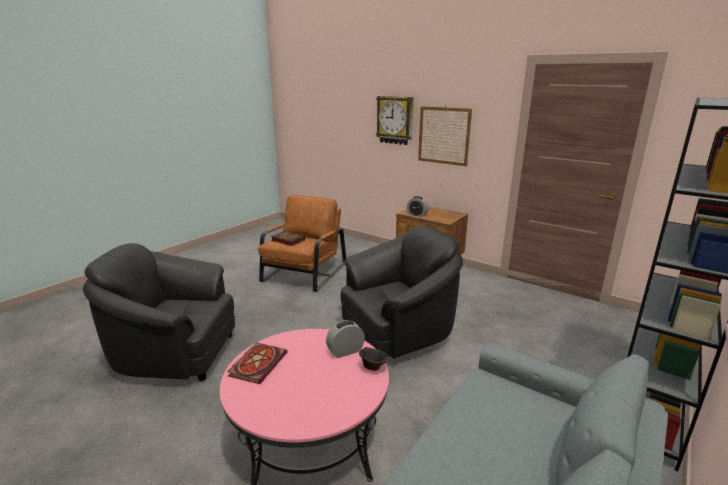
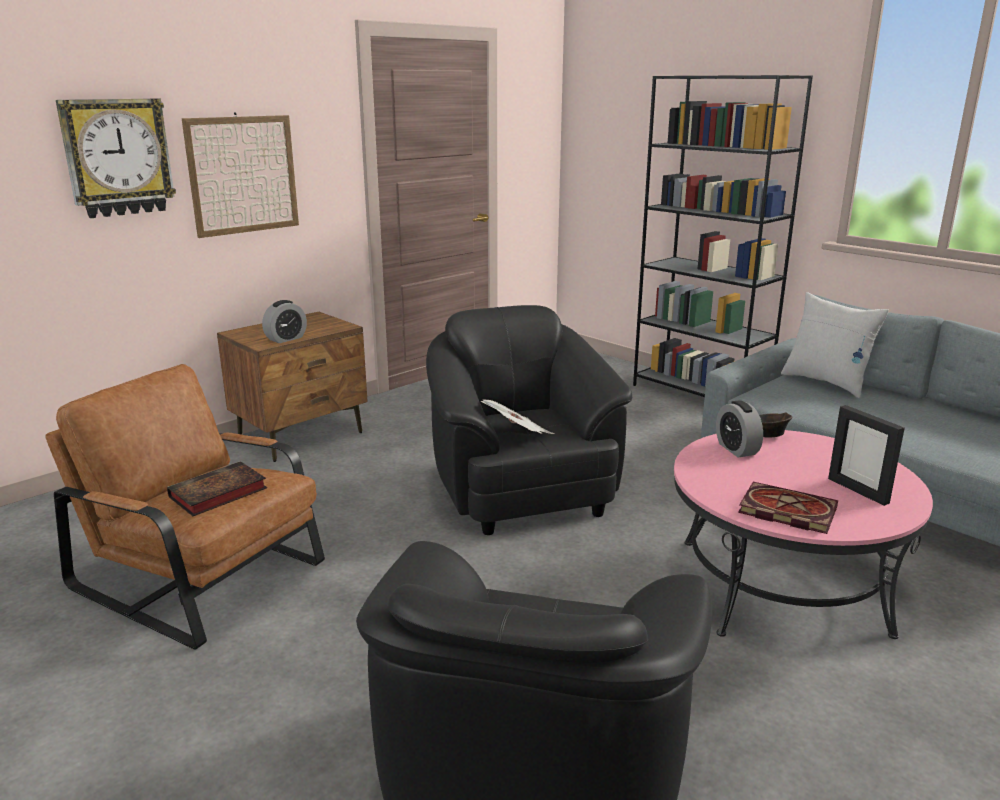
camera: 80 degrees left, 0 degrees up
(285, 399) = (858, 490): none -> picture frame
(375, 292) = (517, 435): none -> newspaper
(558, 430) = (825, 383): none -> grey pillow

